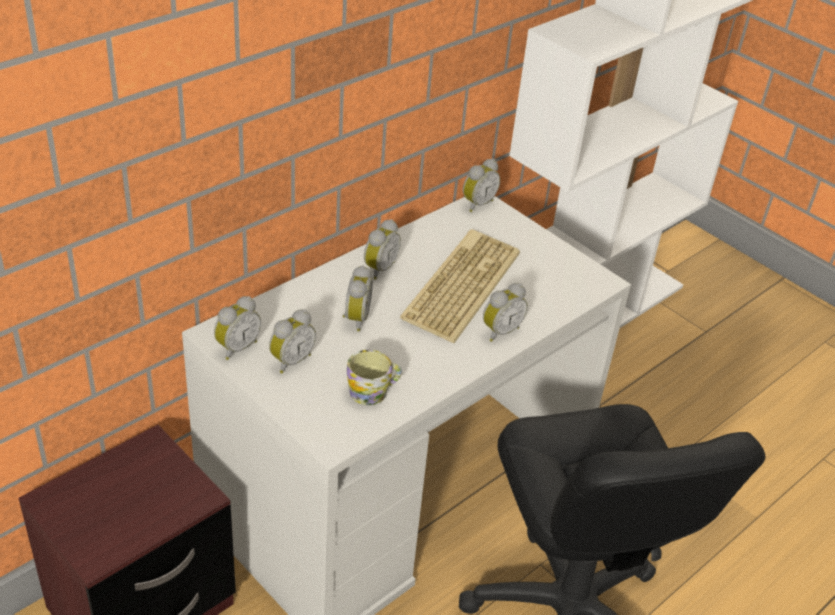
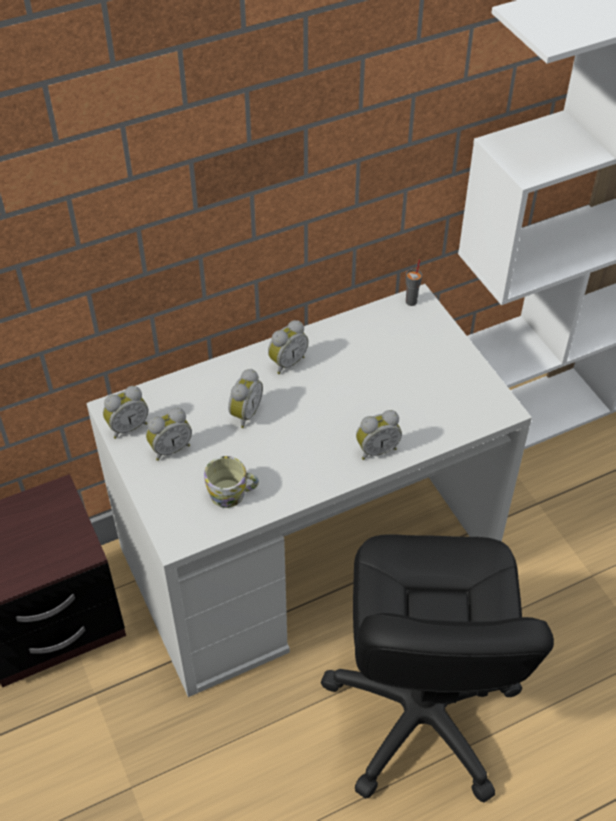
camera: 20 degrees right, 10 degrees up
(460, 284) = (358, 391): keyboard -> none
(477, 203) = (411, 301): alarm clock -> grey cup

